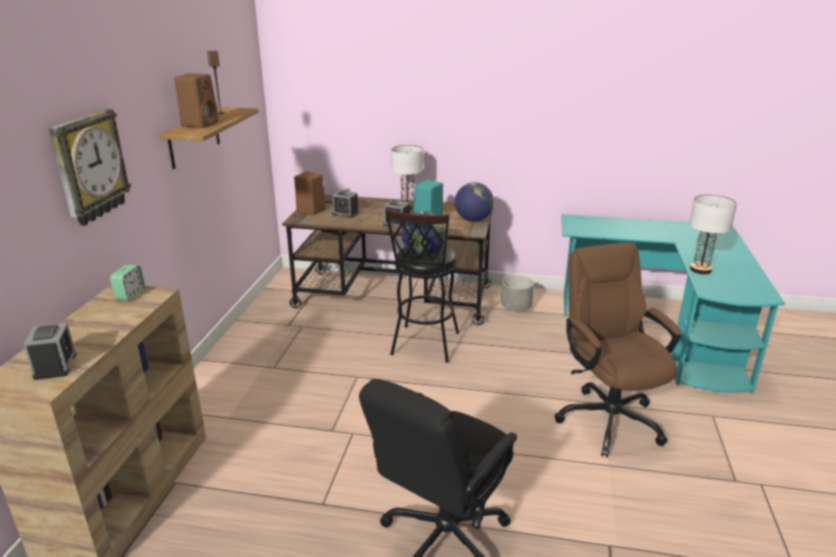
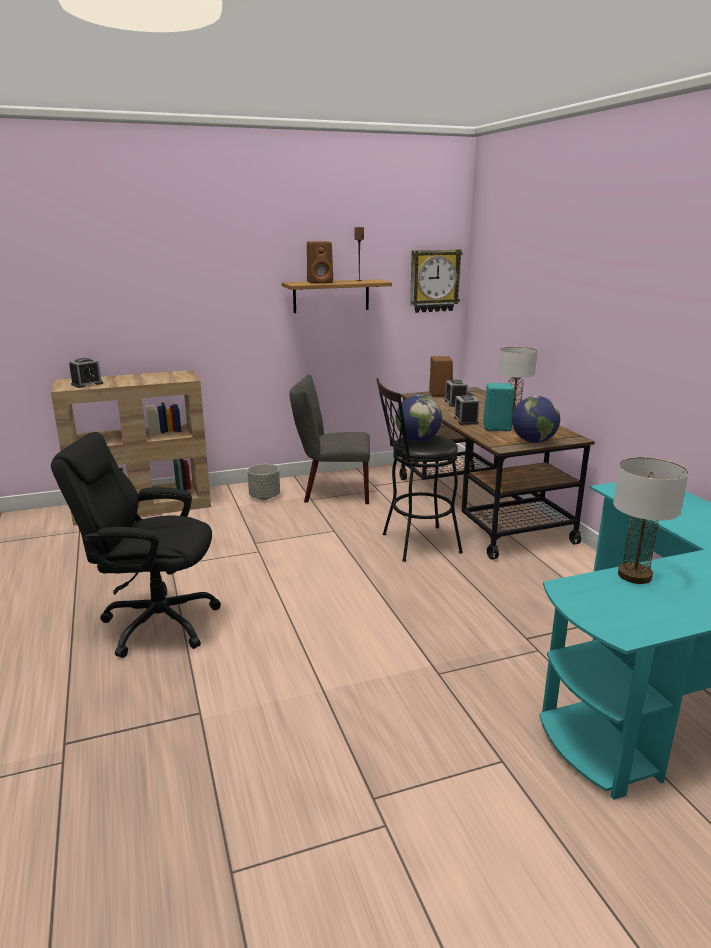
camera: 60 degrees right, 5 degrees down
(89, 167) = (196, 286): wall clock -> wall clock (434, 281)
(130, 295) = (180, 375): alarm clock -> none
(273, 351) = (332, 492): none -> grey chair
(515, 307) = (560, 569): grey planter -> grey planter (264, 496)
(606, 419) = (405, 673): brown office chair -> none

